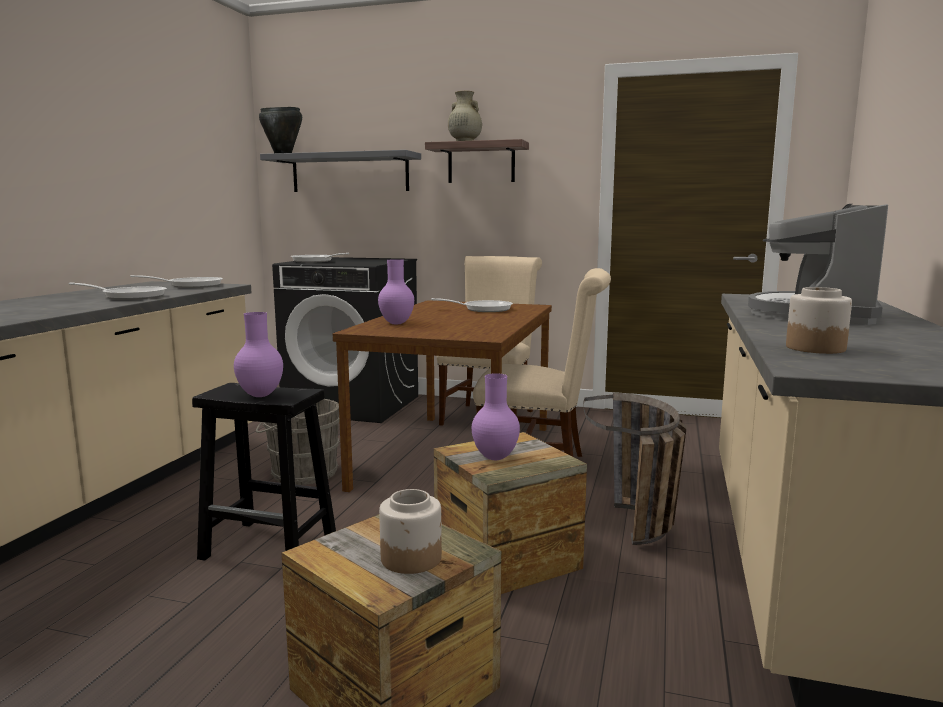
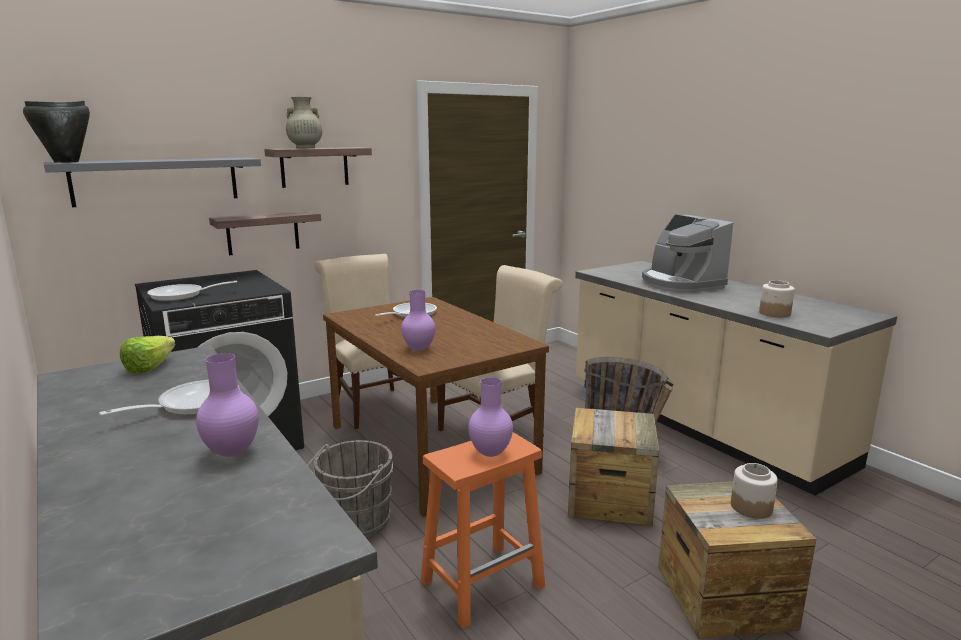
camera: 50 degrees left, 5 degrees up
(190, 285) = (154, 366): frying pan -> lettuce
(271, 546) = (483, 583): black stool -> orange stool
(428, 225) = (263, 232): none -> shelf
(496, 457) = (615, 431): purple vase -> purple vase (233, 452)

